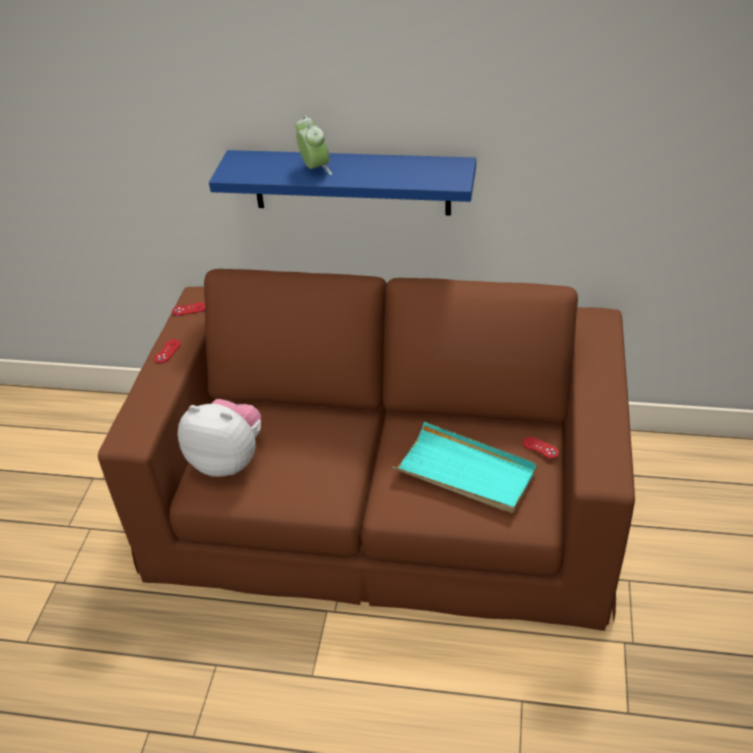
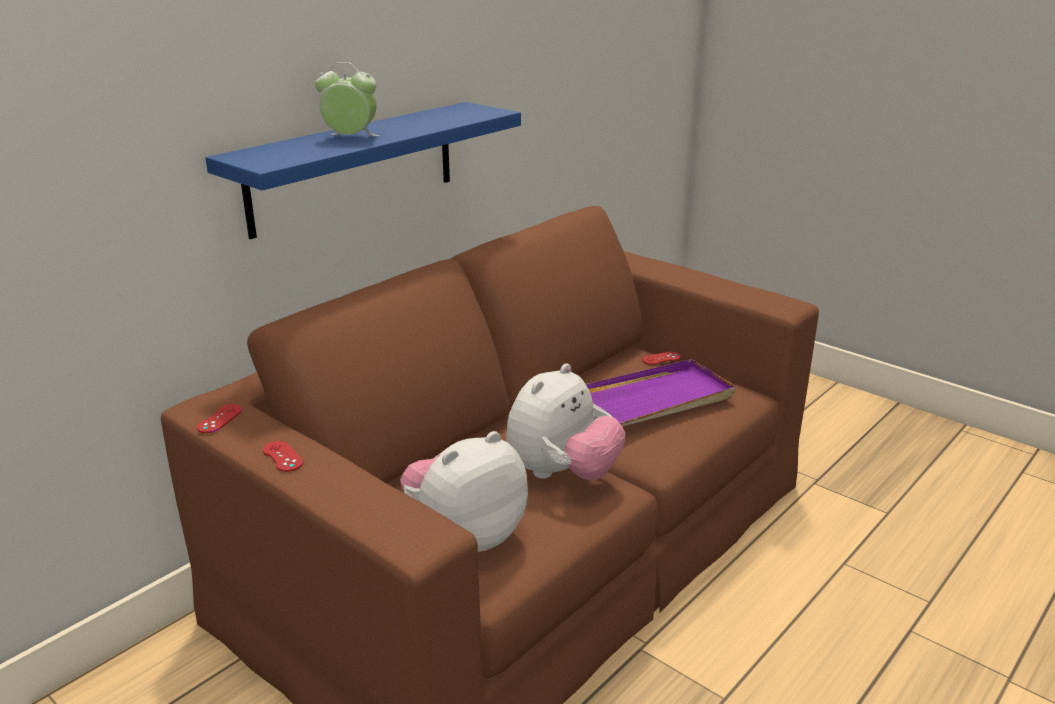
camera: 60 degrees left, 15 degrees down
(326, 469) = (562, 474): none -> plush toy
(466, 472) = (656, 399): turquoise tray -> purple tray

